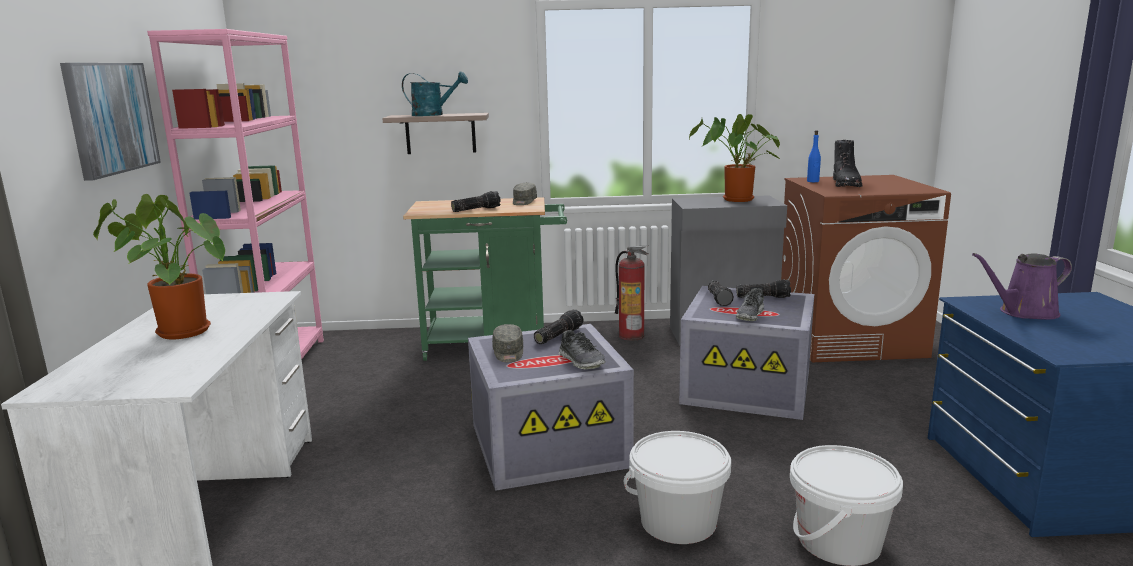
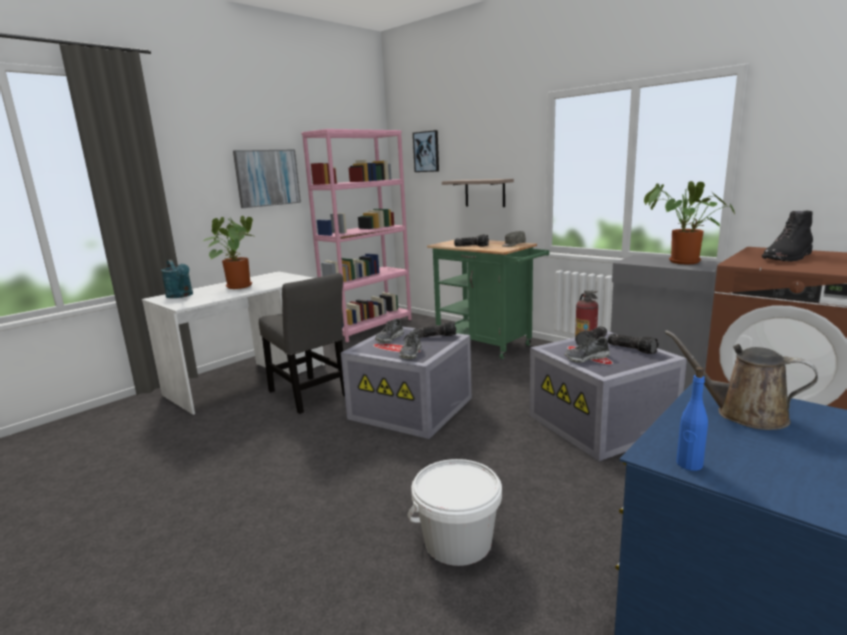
camera: 45 degrees right, 0 degrees up
(323, 71) = (426, 151): none -> picture
(374, 486) = (309, 395): none -> grey chair
(433, 115) = (475, 179): turquoise watering can -> turquoise watering can (181, 296)
(508, 353) = (390, 338): grey cap -> shoe
(678, 521) = (394, 477): white bucket -> none
(813, 181) = (762, 252): blue bottle -> blue bottle (689, 464)
(1024, 312) = (743, 414): purple watering can -> brown watering can

